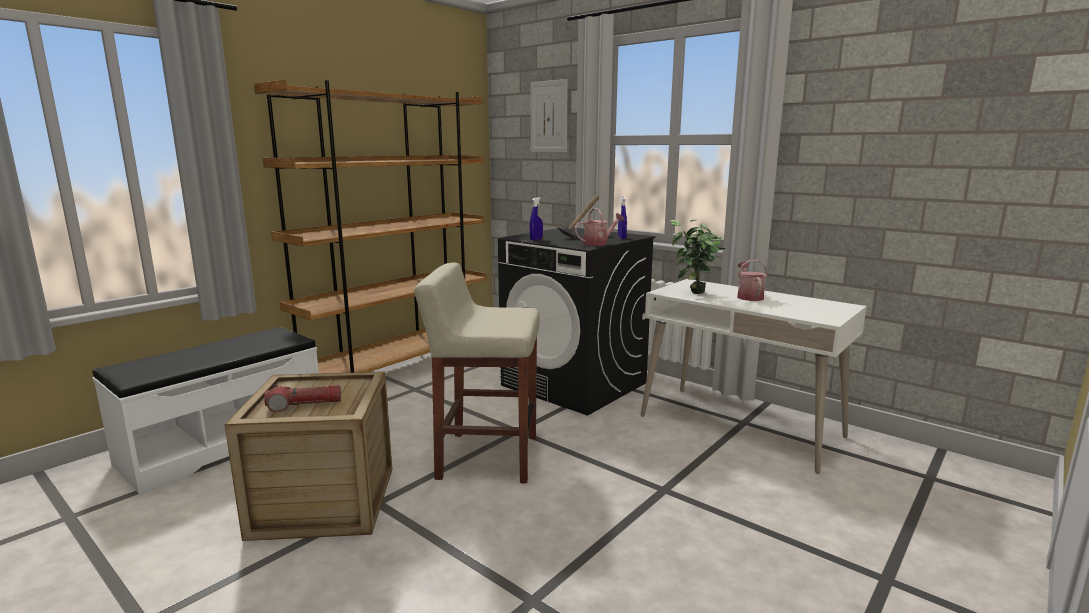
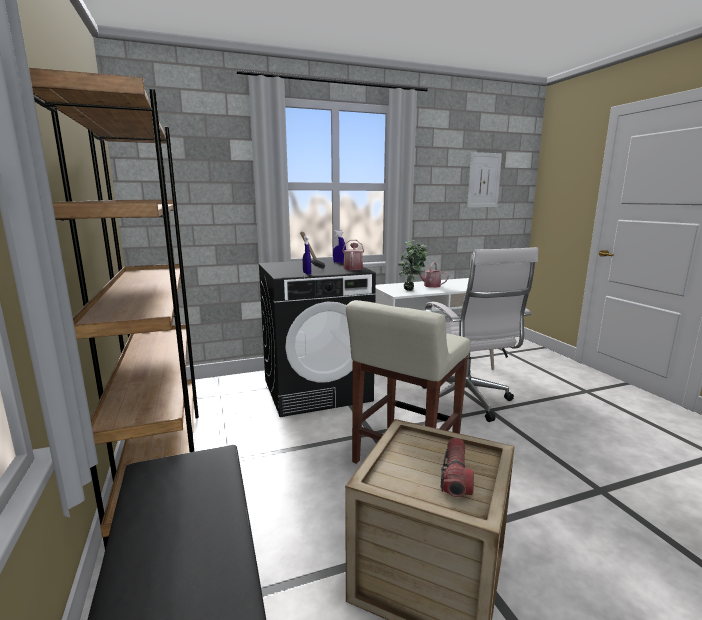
camera: 60 degrees left, 0 degrees up
(549, 116) = (205, 162): picture -> picture (484, 180)
(665, 469) = (466, 402): none -> white office chair

